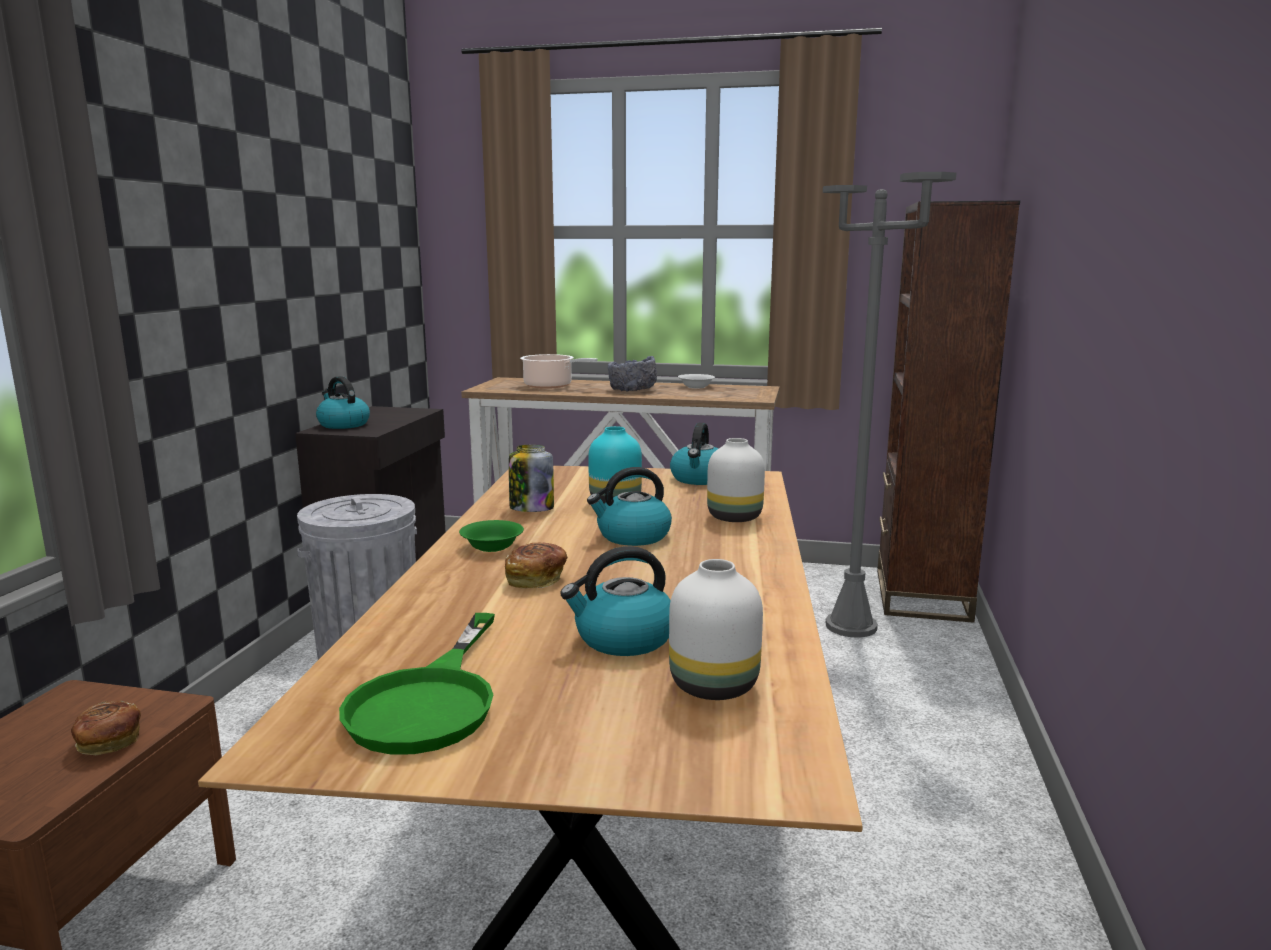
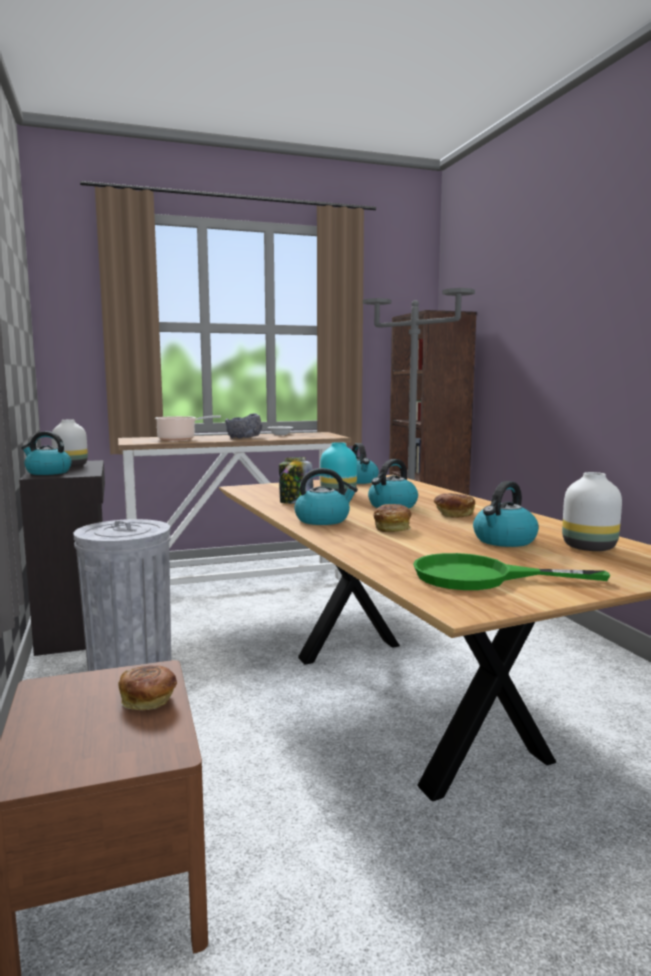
camera: 30 degrees left, 5 degrees down
(430, 700) = (480, 577): green frying pan -> green frying pan turned 120 degrees clockwise
(492, 546) = (323, 520): green bowl -> kettle
(677, 569) = (453, 514): none -> bread
(735, 517) = (423, 493): white vase -> white vase (71, 466)

